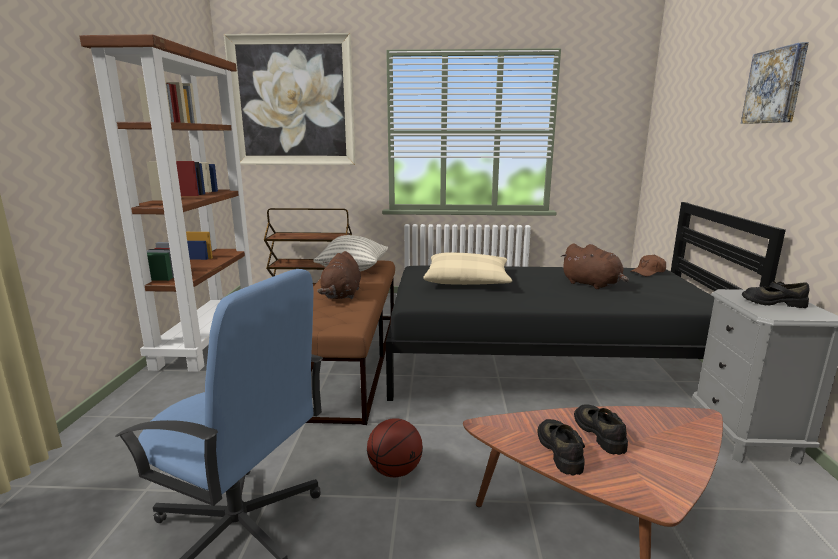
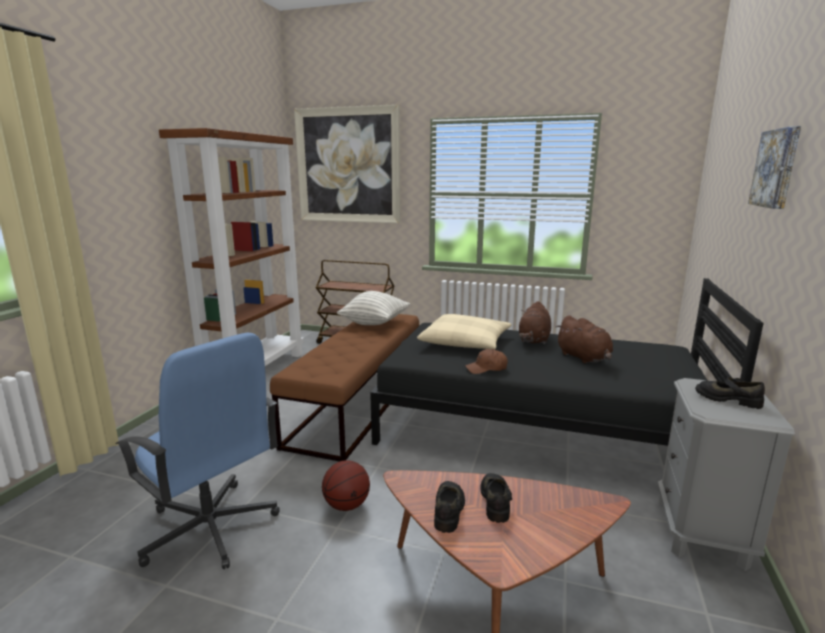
camera: 15 degrees right, 0 degrees up
(341, 295) = (348, 346): brown plush toy -> brown plush toy (534, 340)
(648, 272) = (658, 349): brown cap -> brown cap (486, 368)

